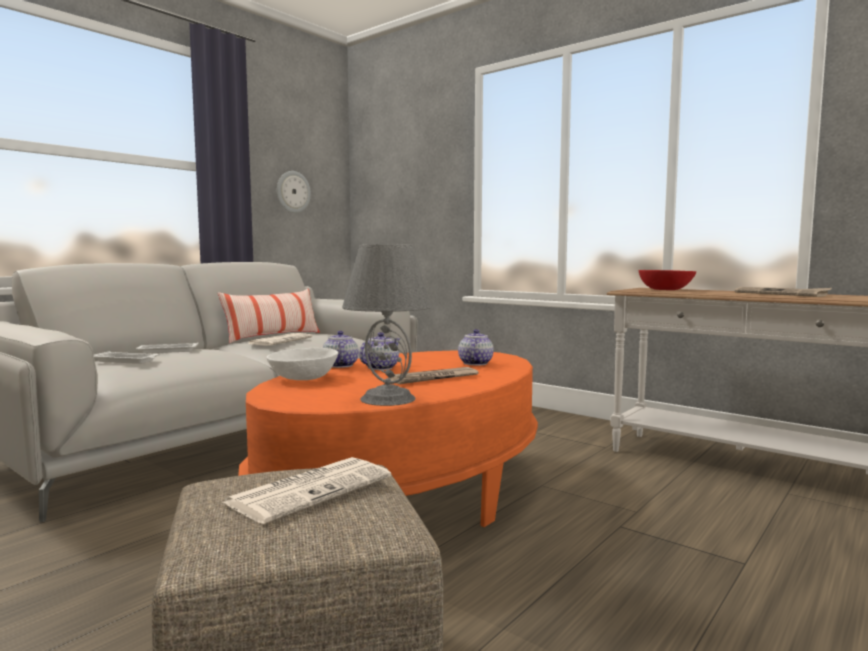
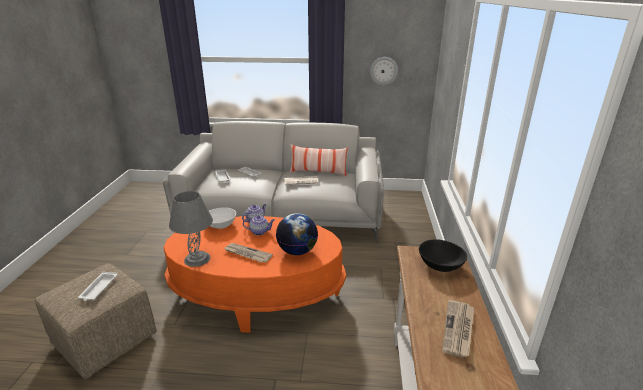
camera: 55 degrees right, 20 degrees up
(311, 489) = (98, 288): newspaper -> white tray
(475, 363) = (297, 251): teapot -> globe
(666, 290) = (440, 265): red bowl -> black bowl

